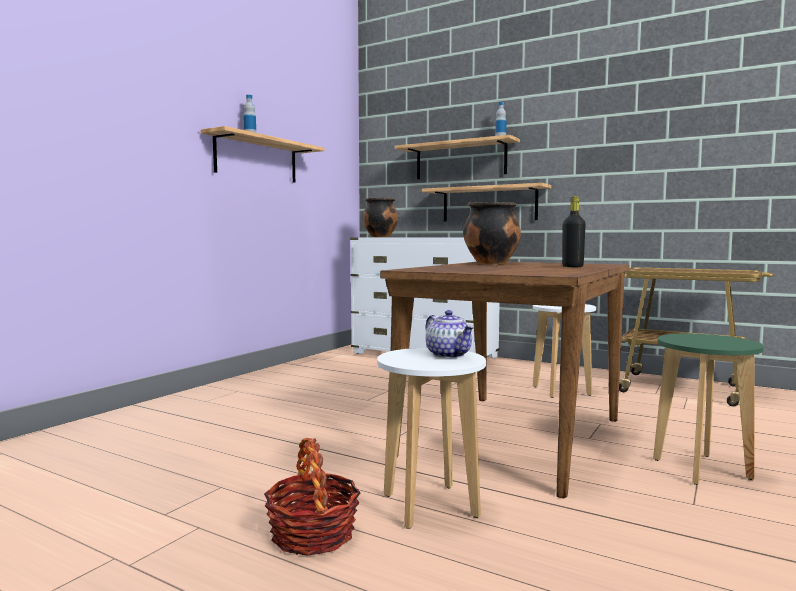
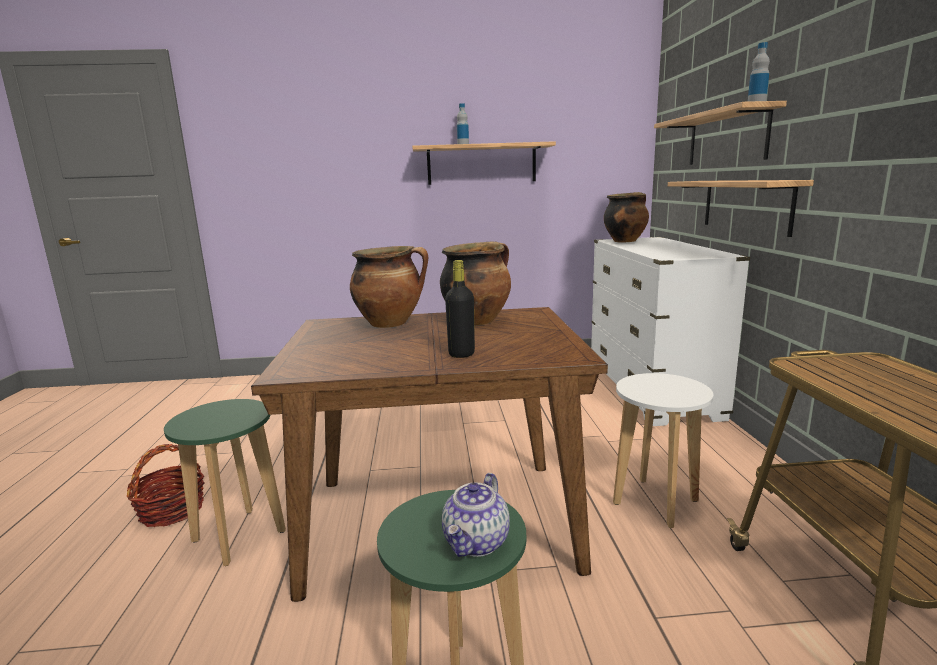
camera: 55 degrees right, 10 degrees up
(429, 506) = (238, 536): white stool -> green stool
(449, 355) = (232, 420): teapot -> teapot (477, 542)
(454, 267) = (391, 323): none -> cooking pot

